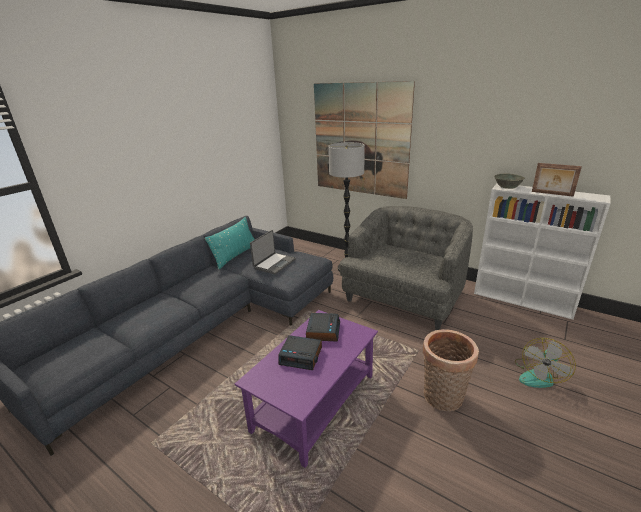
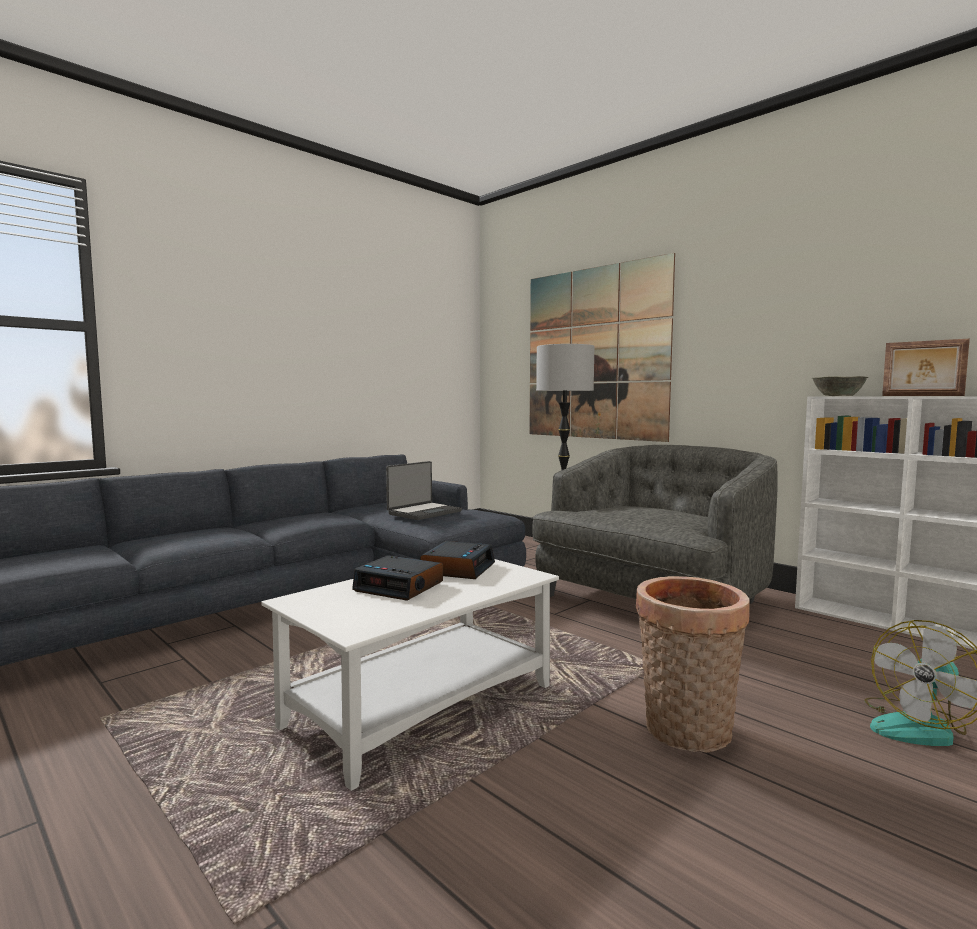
camera: 10 degrees right, 20 degrees down
(235, 256) = (369, 506): turquoise pillow -> none
(315, 401) = (422, 705): purple coffee table -> white coffee table

